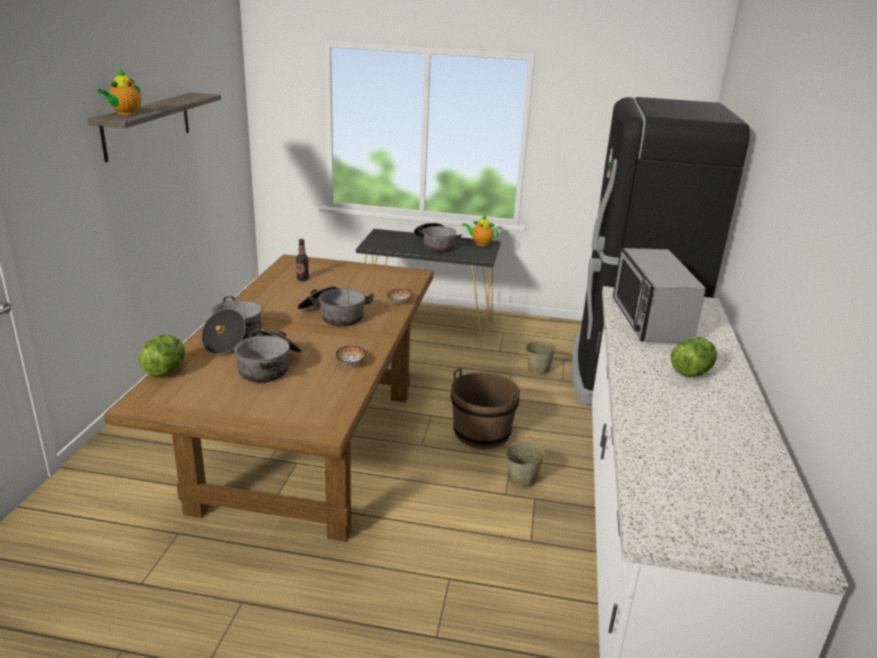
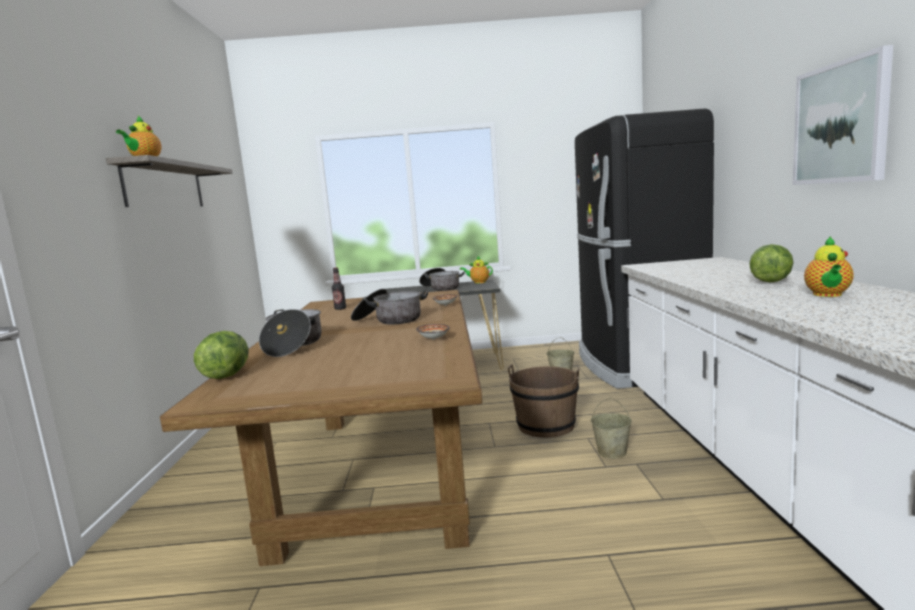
camera: 10 degrees left, 15 degrees down
(269, 366) = (348, 354): cooking pot -> none
(649, 320) = (687, 270): microwave -> none
(702, 416) = (827, 295): none -> teapot
(802, 233) = (841, 123): none -> picture

